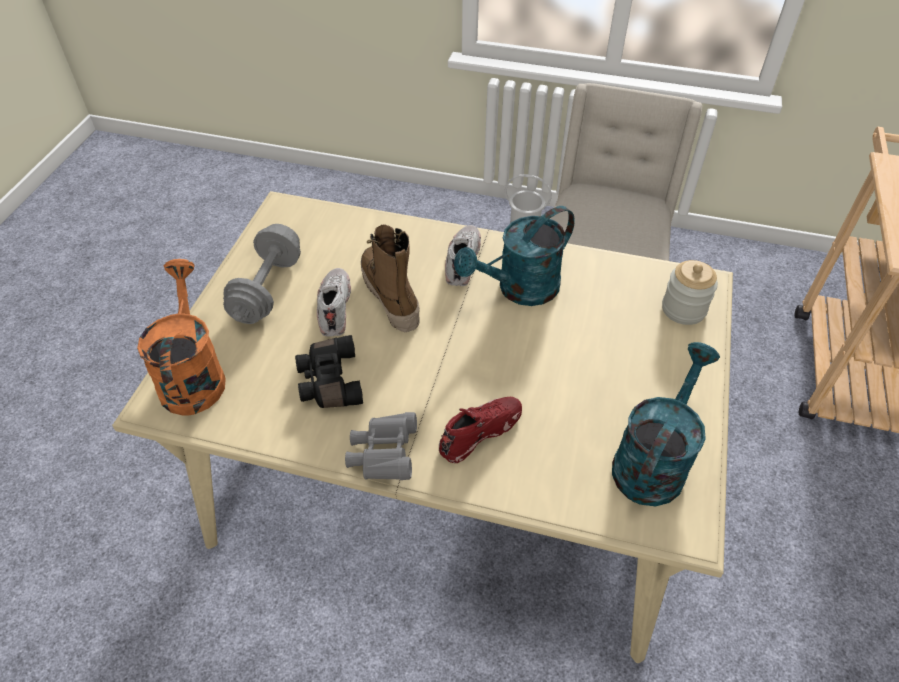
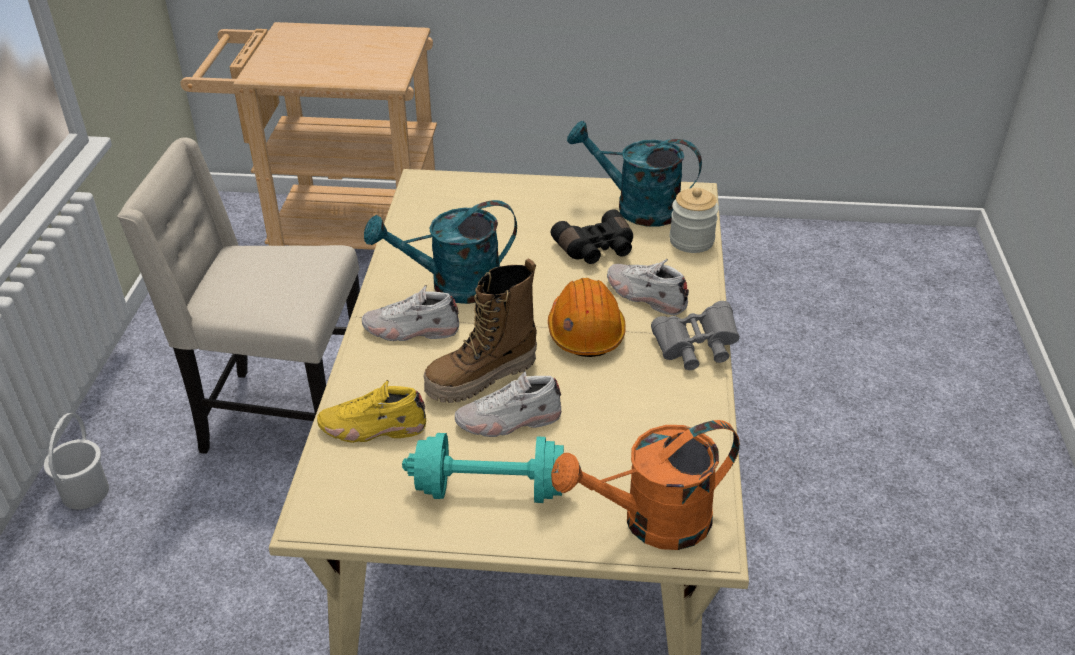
camera: 100 degrees left, 10 degrees down
(267, 289) = (491, 490): grey dumbbell -> turquoise dumbbell
(329, 382) = (622, 403): black binoculars -> black binoculars (596, 249)
(353, 234) = (372, 428): none -> yellow shoe
(433, 373) = (585, 331): none -> orange hard hat
(479, 432) = (645, 295): red shoe -> white shoe
(519, 290) = (453, 286): turquoise watering can -> turquoise watering can turned 120 degrees clockwise
(683, 309) = (461, 192): jar -> jar (691, 241)

